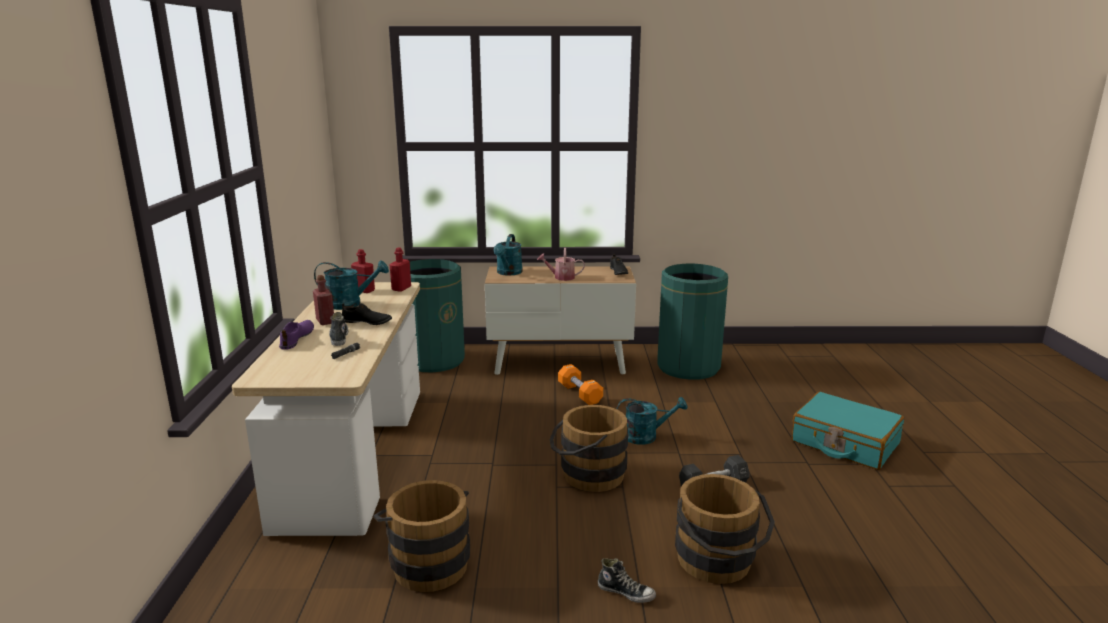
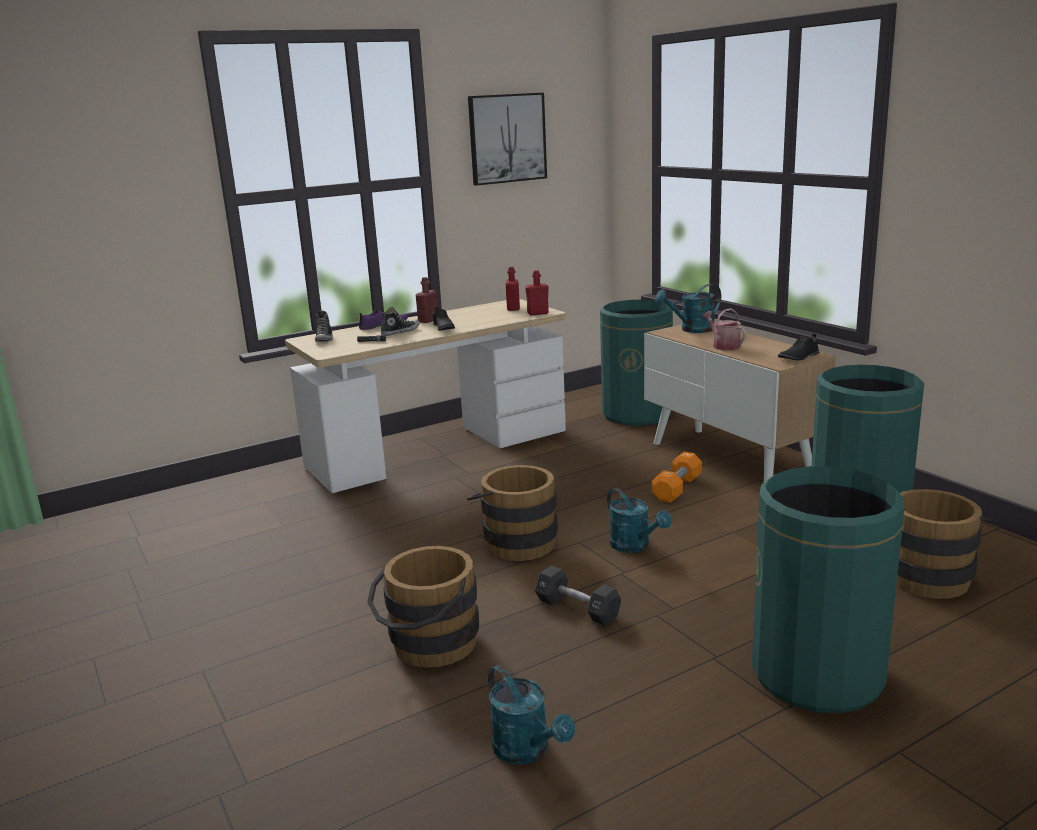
camera: 60 degrees right, 0 degrees up
(291, 121) = (507, 138): none -> picture
(350, 304) = (475, 314): turquoise watering can -> turquoise watering can (527, 751)
(427, 562) = (321, 525): brown bucket -> brown bucket (927, 574)
(626, 592) = (346, 613): shoe -> shoe (324, 339)
(844, 443) = (817, 675): turquoise suitcase -> green trash can

